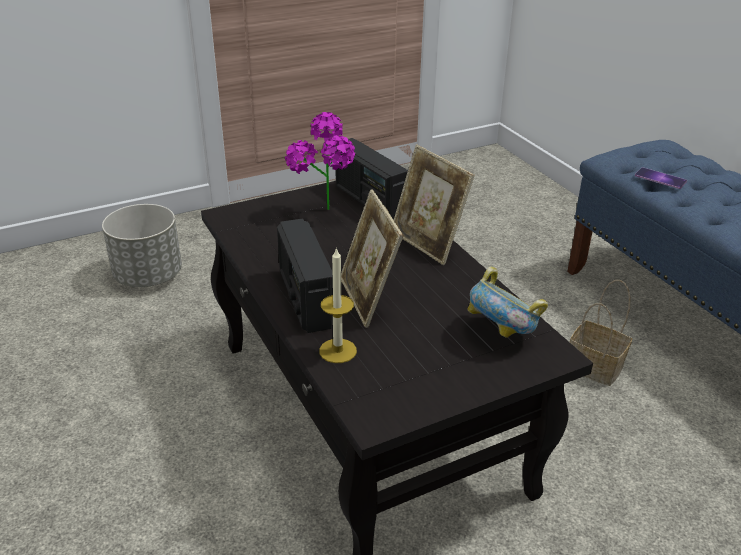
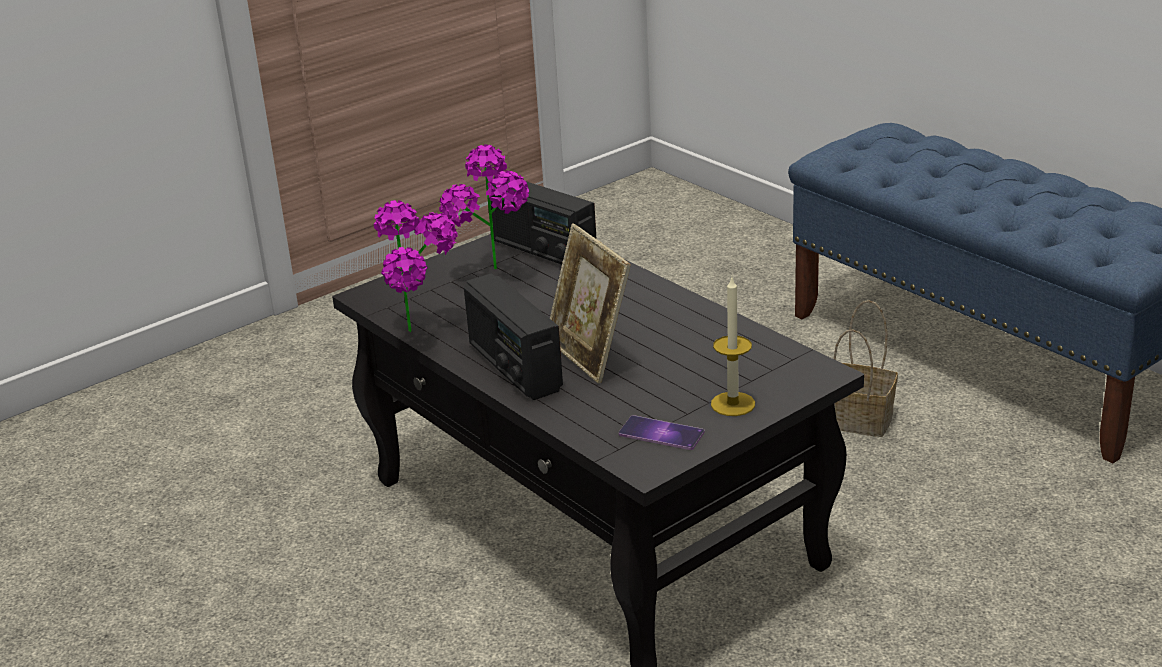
camera: 10 degrees left, 5 degrees down
(148, 276) = (225, 417): grey planter -> none
(252, 255) = (425, 334): none -> potted plant
(338, 351) = (576, 411): candle -> candle (733, 404)
(427, 243) = (635, 286): picture frame -> none
(501, 334) = (755, 364): bowl -> none
(660, 178) = (892, 170): phone -> phone (661, 433)

